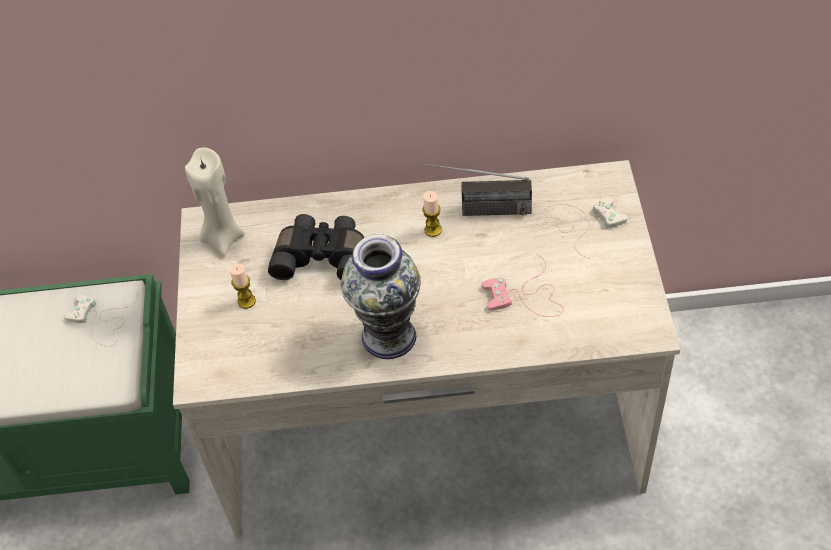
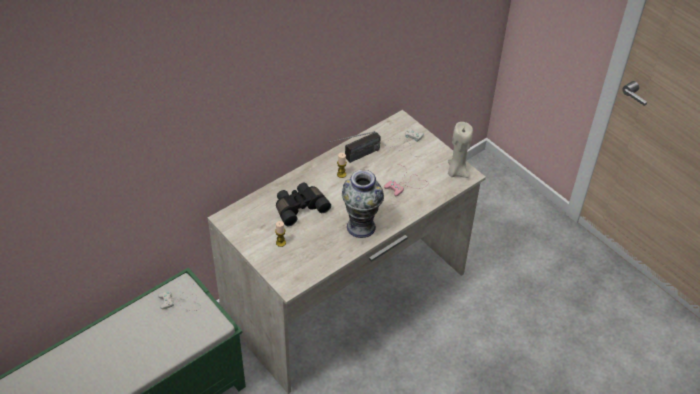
camera: 40 degrees left, 5 degrees down
(223, 237) = (242, 220): beige candle -> beige candle (456, 171)

